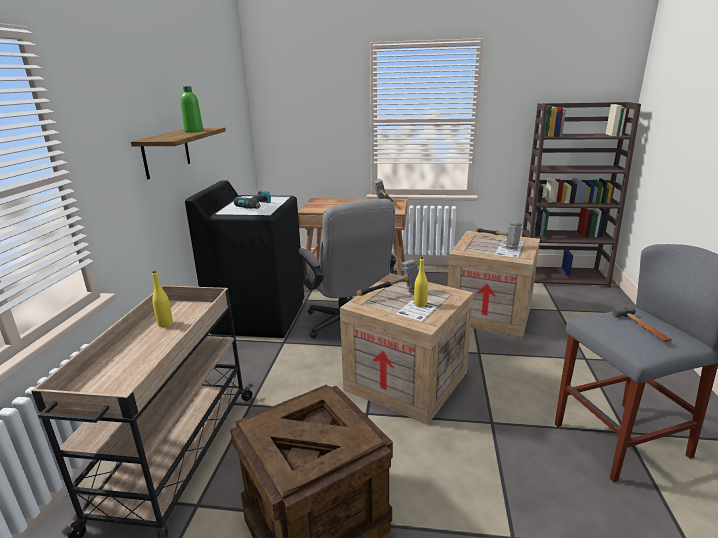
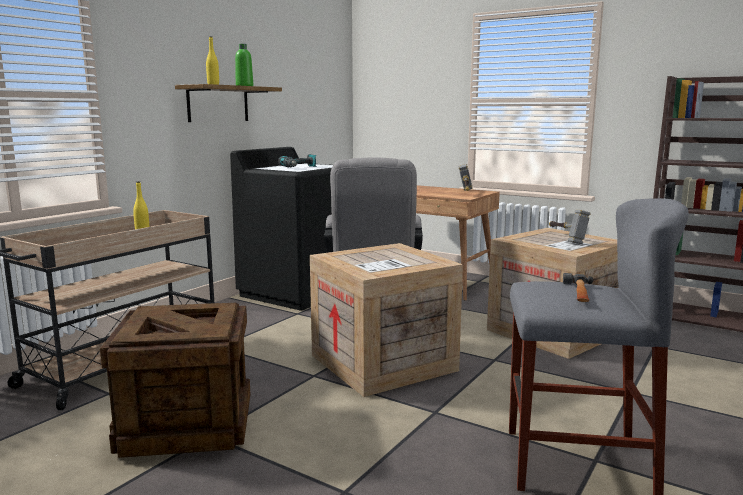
camera: 25 degrees right, 10 degrees down
(391, 295) = (371, 254): hammer -> none
(420, 304) = (390, 263): yellow bottle -> yellow bottle (213, 84)

